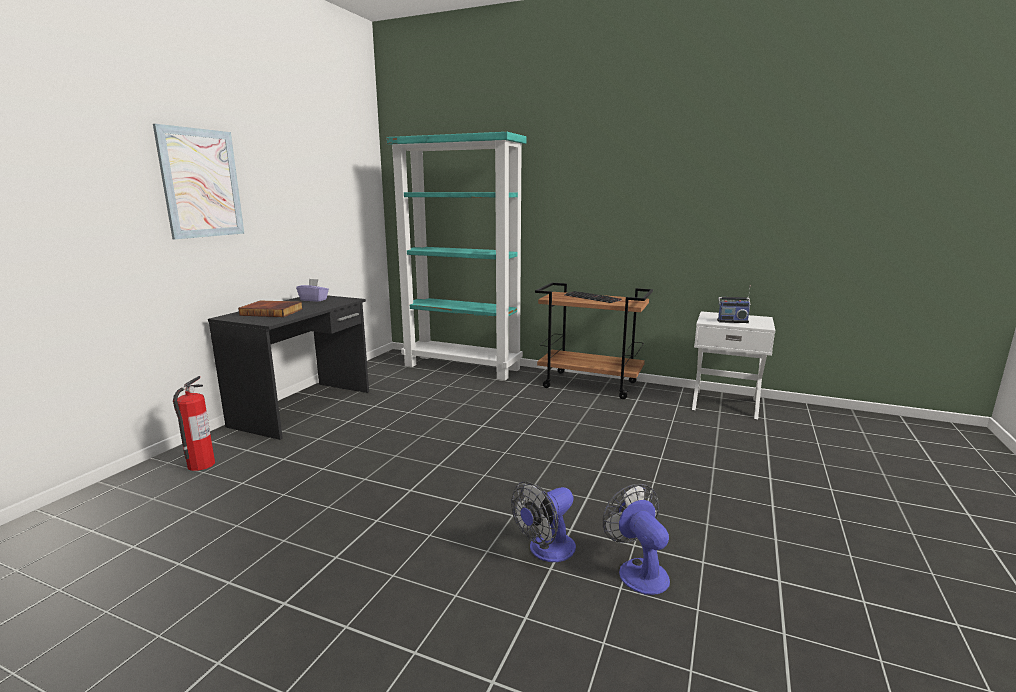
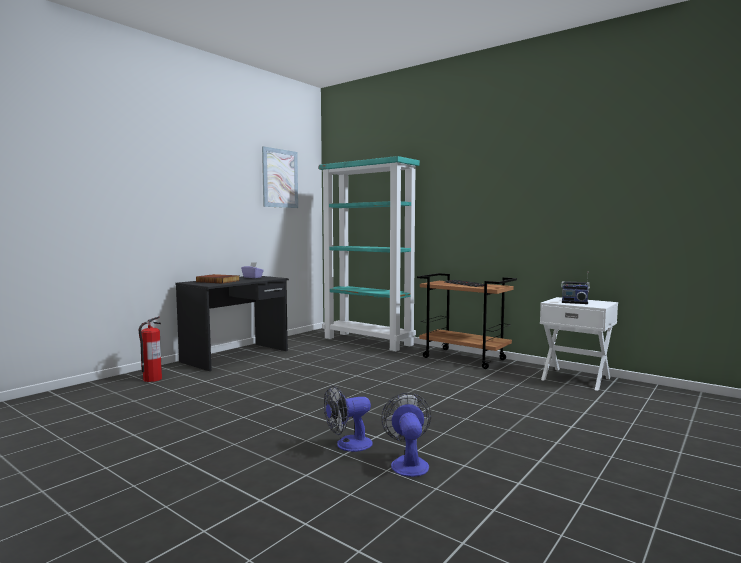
camera: 15 degrees right, 10 degrees down
(201, 183) = (182, 193): picture -> picture (280, 178)

